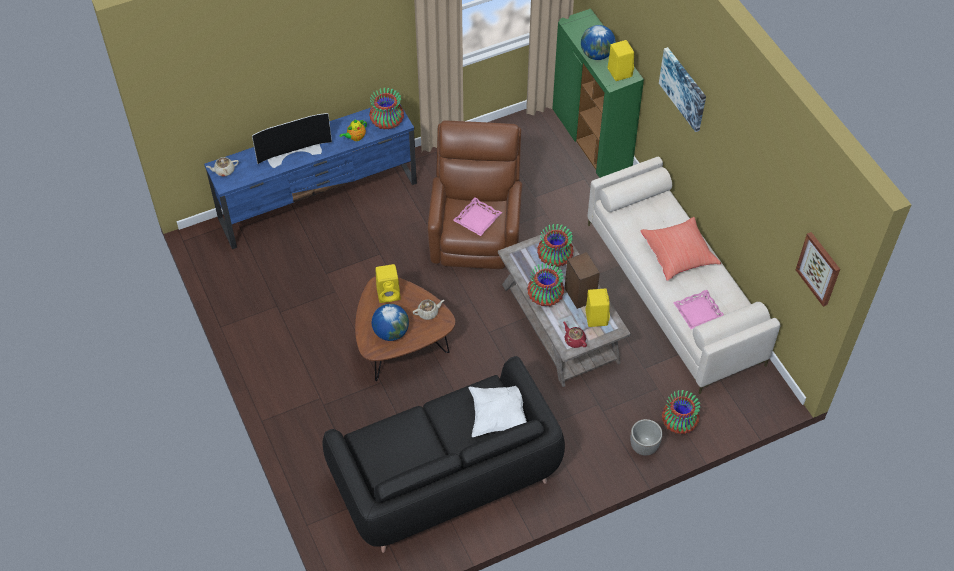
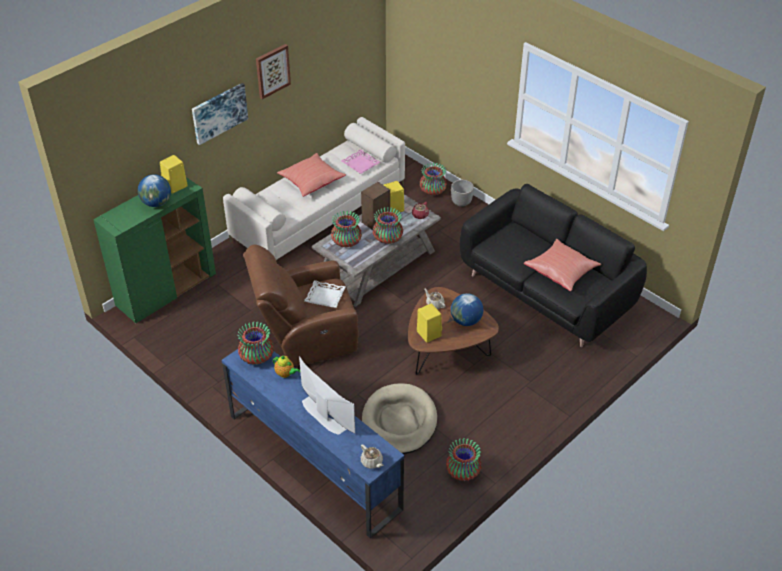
camera: 110 degrees left, 10 degrees down
(246, 306) = (463, 471): none -> vase
(330, 276) = (399, 421): none -> beige dog bed
(413, 444) = (561, 272): none -> red pillow
(477, 219) = (325, 296): pink tray -> white tray
(499, 416) = (510, 235): white pillow -> none
(819, 268) = (367, 38): picture -> picture (272, 71)

